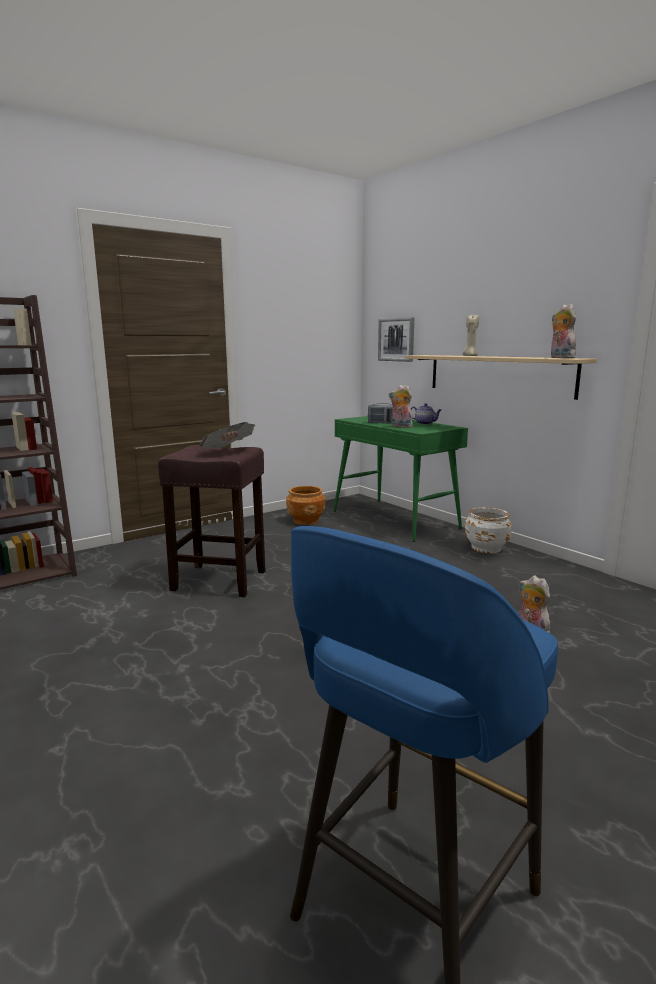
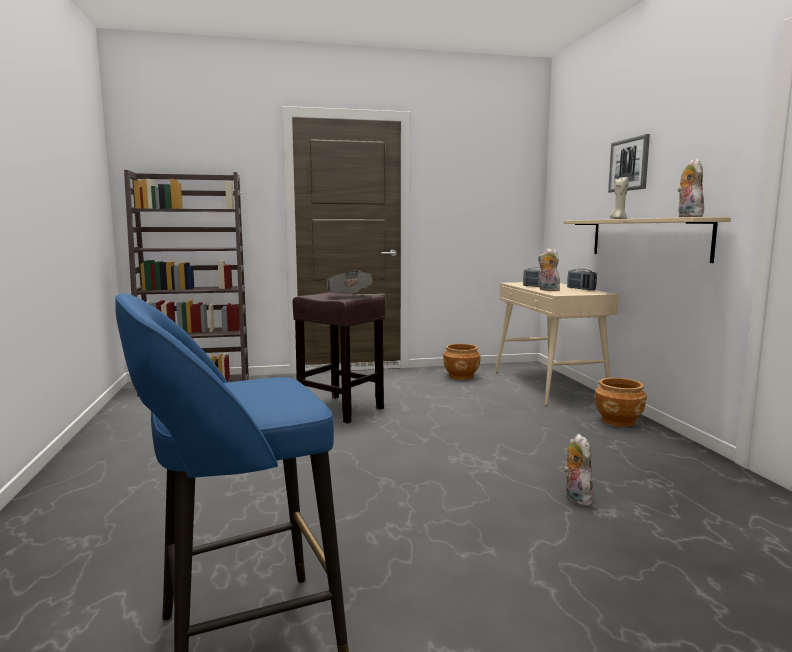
camera: 25 degrees right, 5 degrees down
(395, 519) = (548, 386): green console table -> beige console table
(396, 339) = (569, 207): picture -> picture (629, 164)
(425, 423) = (581, 289): teapot -> radio
(486, 548) = (618, 421): white planter -> brown planter

